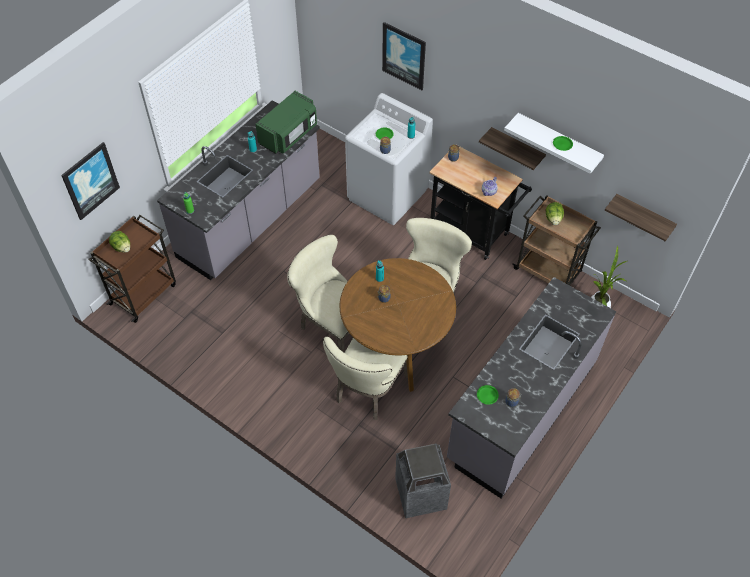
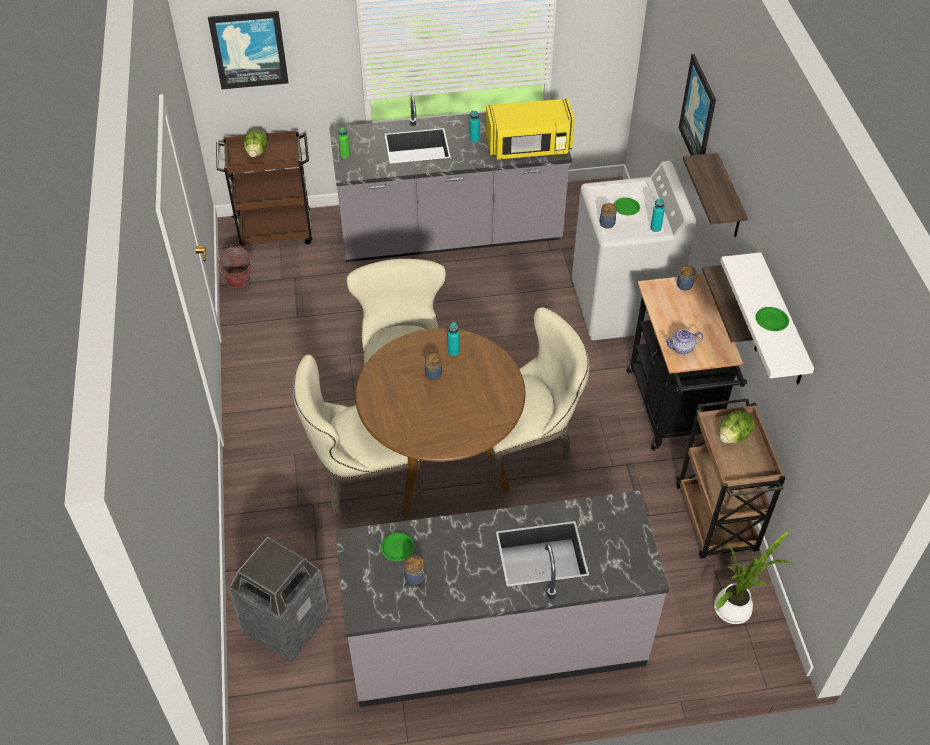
camera: 45 degrees right, 5 degrees down
(162, 341) = (238, 284): none -> bucket
(289, 135) = (528, 148): green microwave -> yellow microwave
(643, 217) = (826, 501): shelf -> shelf (729, 199)

